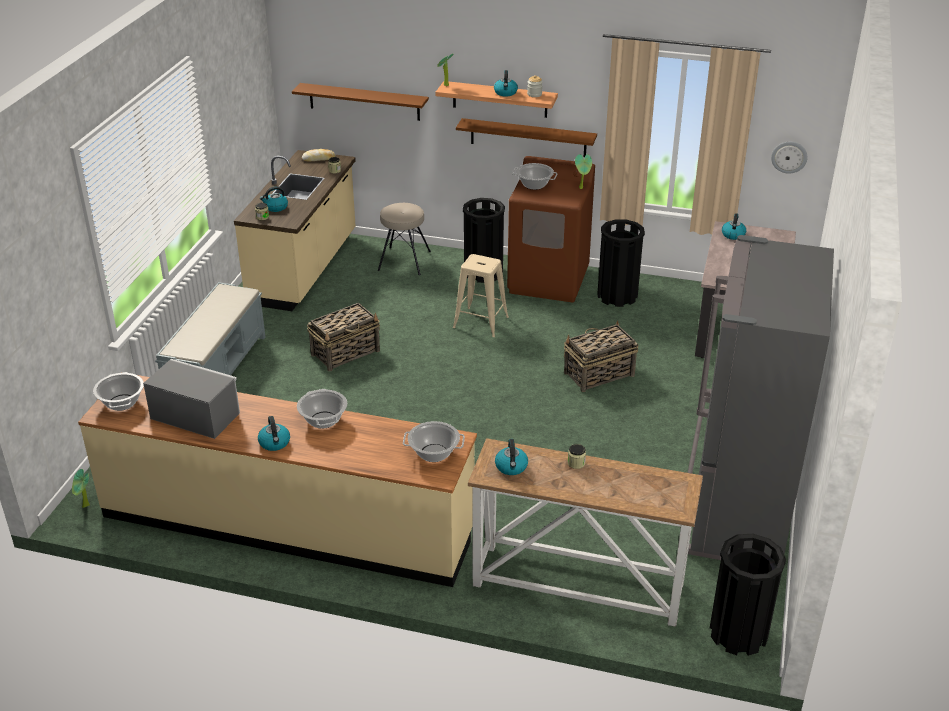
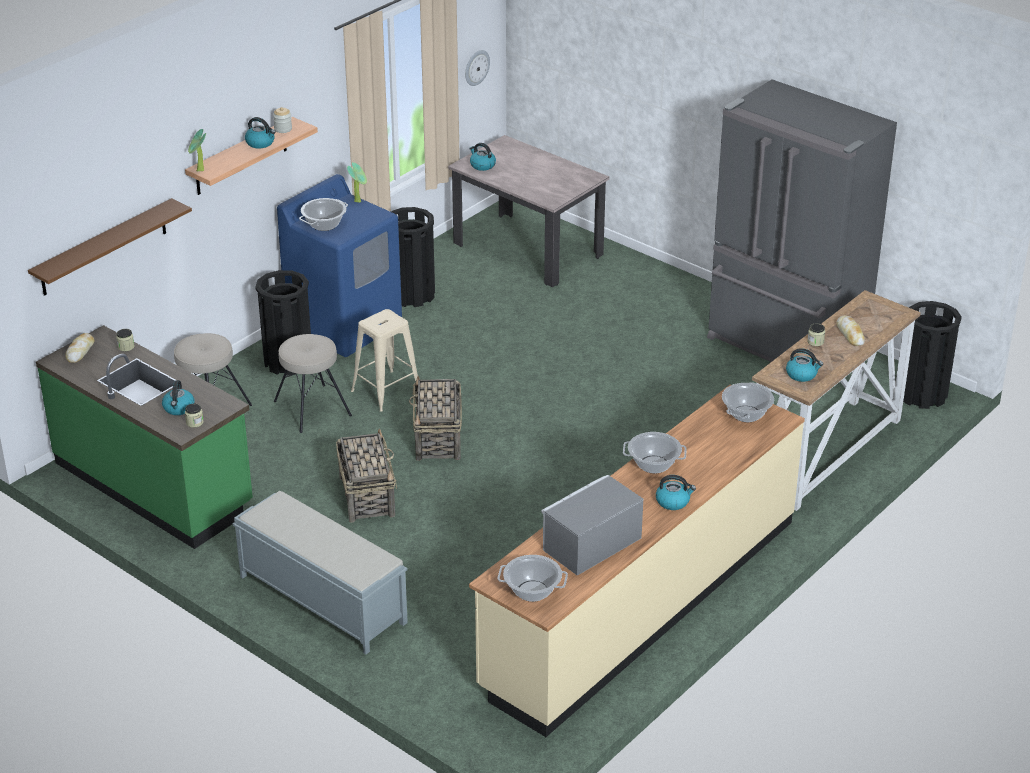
camera: 65 degrees left, 0 degrees up
(85, 507) = (518, 749): potted plant -> none
(305, 269) = (154, 485): beige counter -> green counter
(433, 299) = (311, 409): none -> beige stool
(528, 137) = (271, 184): brown shelf -> none
(549, 280) = (345, 325): brown washing machine -> blue washing machine
(598, 374) = (537, 349): basket -> basket (438, 439)
(608, 482) = (850, 334): none -> bread

